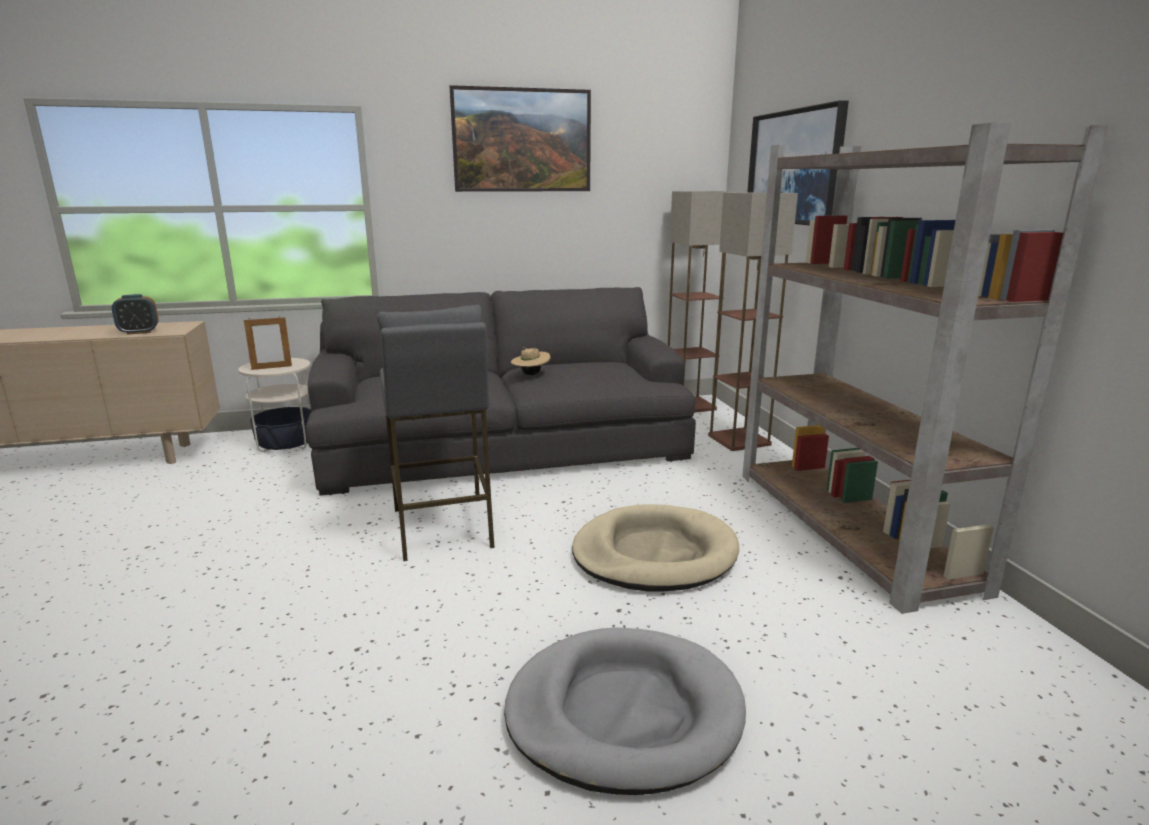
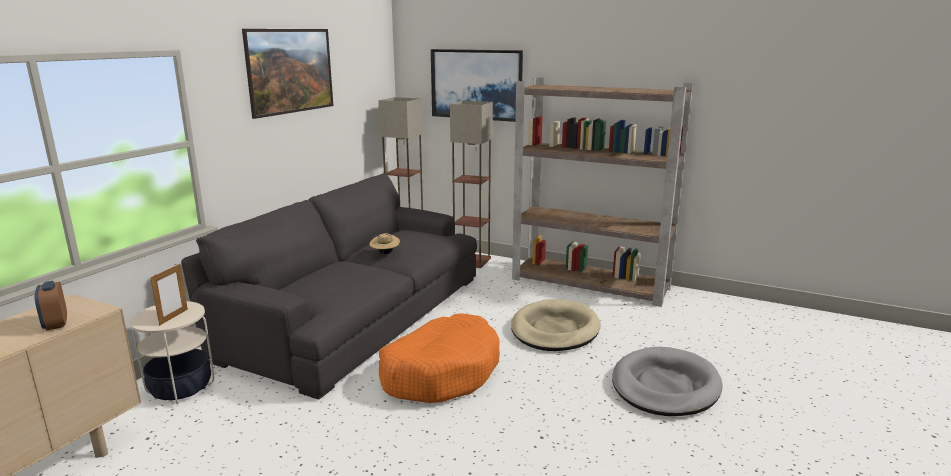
camera: 50 degrees left, 0 degrees up
(139, 332) = (55, 324): alarm clock -> alarm clock turned 135 degrees clockwise
(442, 528) = (440, 372): grey stool -> orange dog bed

